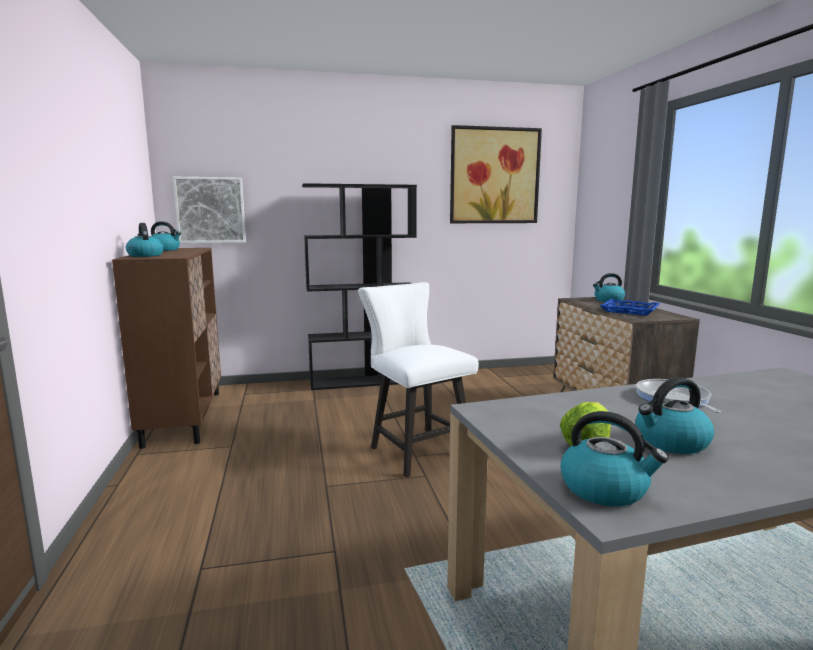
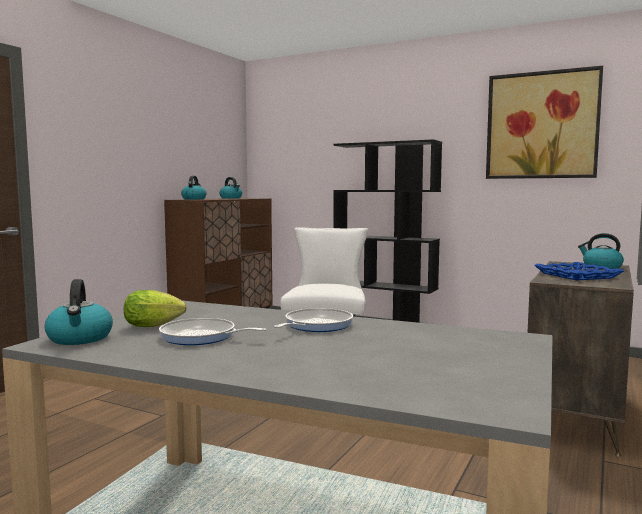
camera: 40 degrees right, 5 degrees down
(210, 210) = (281, 169): picture -> none
(670, 442) = (202, 337): kettle -> frying pan

